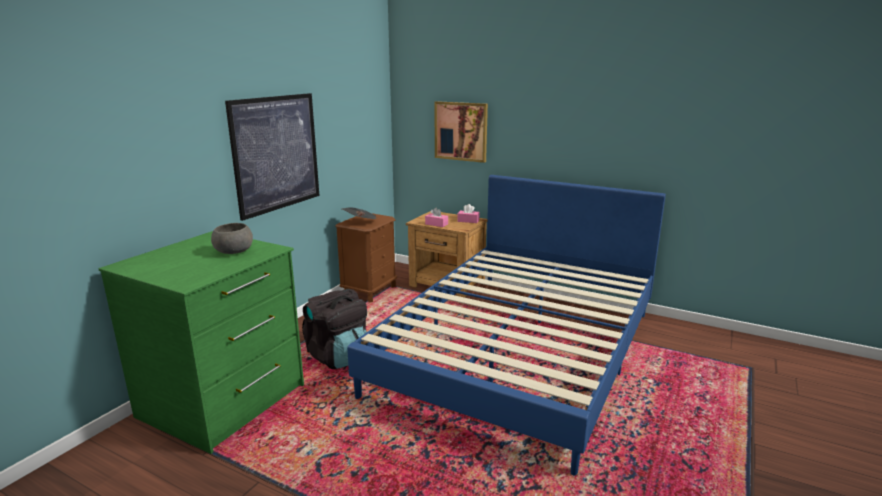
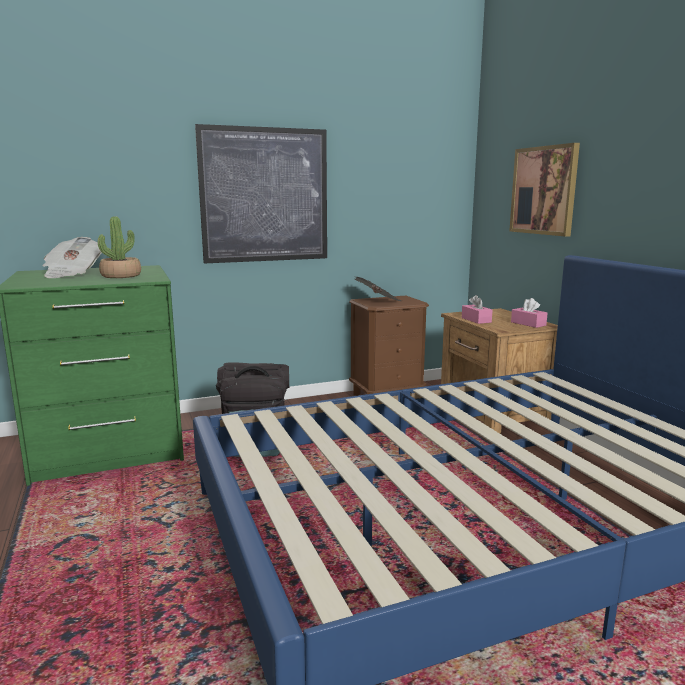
camera: 40 degrees right, 5 degrees down
(179, 259) = (73, 274): none -> newspaper
(233, 251) = (121, 276): grey bowl -> potted plant

